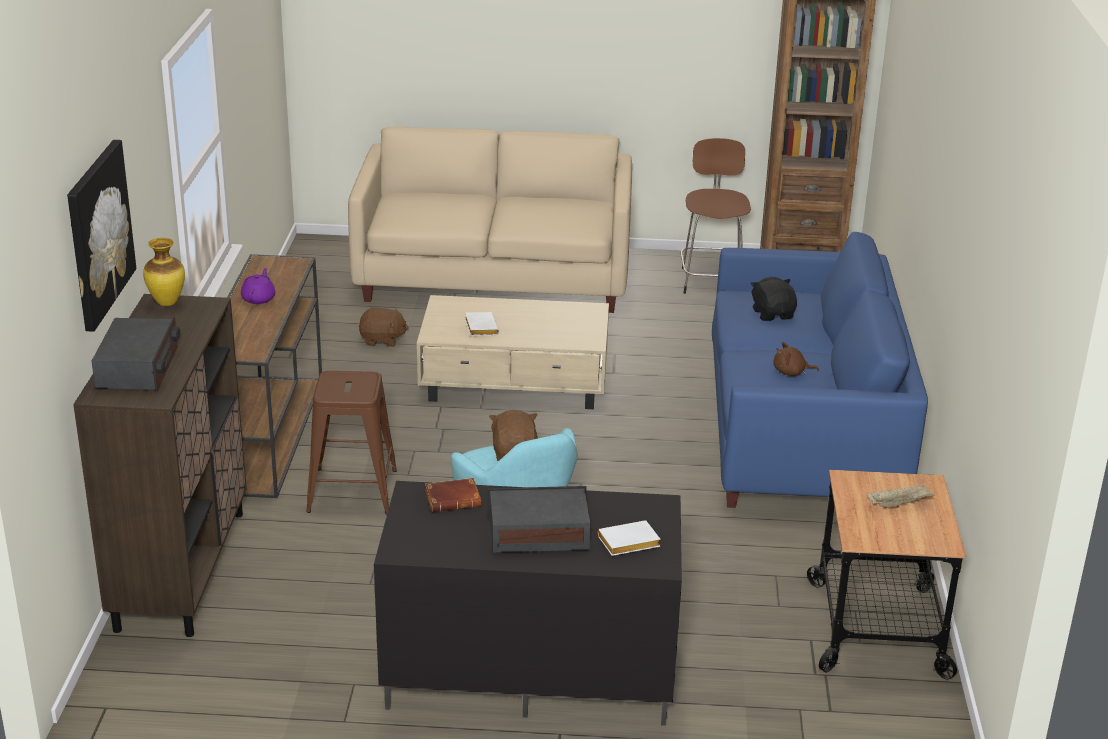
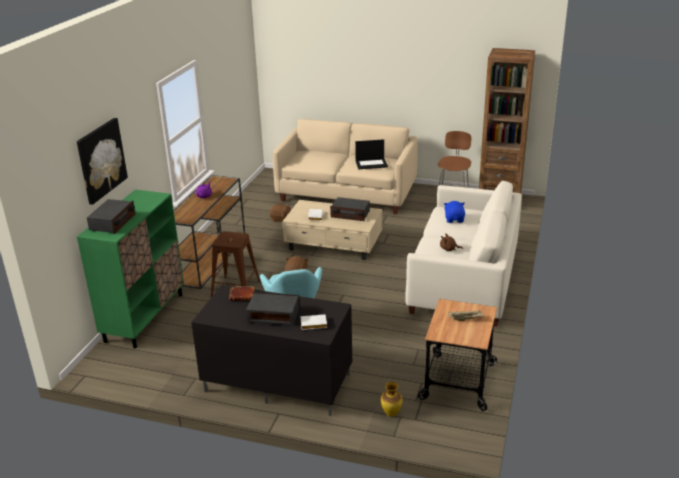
camera: 15 degrees right, 0 degrees up
(168, 303) = (142, 194): vase -> vase (391, 414)
(181, 569) = (145, 317): brown cabinet -> green cabinet
(550, 318) = (350, 214): none -> radio
(556, 213) = (371, 164): none -> laptop
(773, 314) = (454, 219): black plush toy -> blue plush toy
(803, 432) = (464, 280): blue sofa -> white sofa

